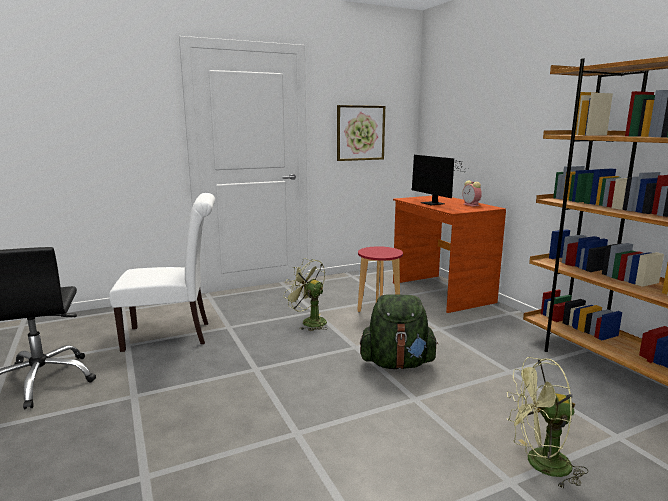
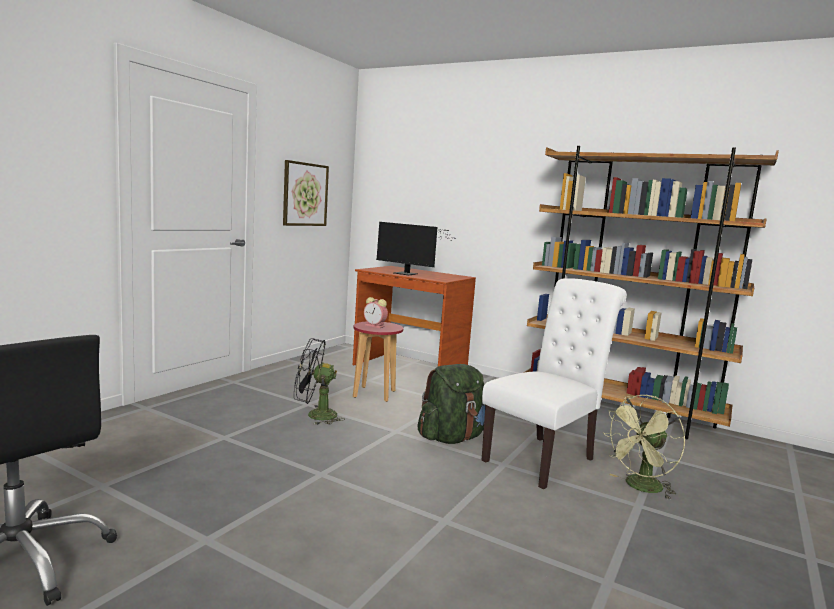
camera: 35 degrees left, 5 degrees down
(173, 335) = (159, 460): white chair -> white chair (544, 458)
(309, 322) = (315, 415): green fan -> black fan
(471, 205) = (442, 274): alarm clock -> alarm clock (375, 326)

